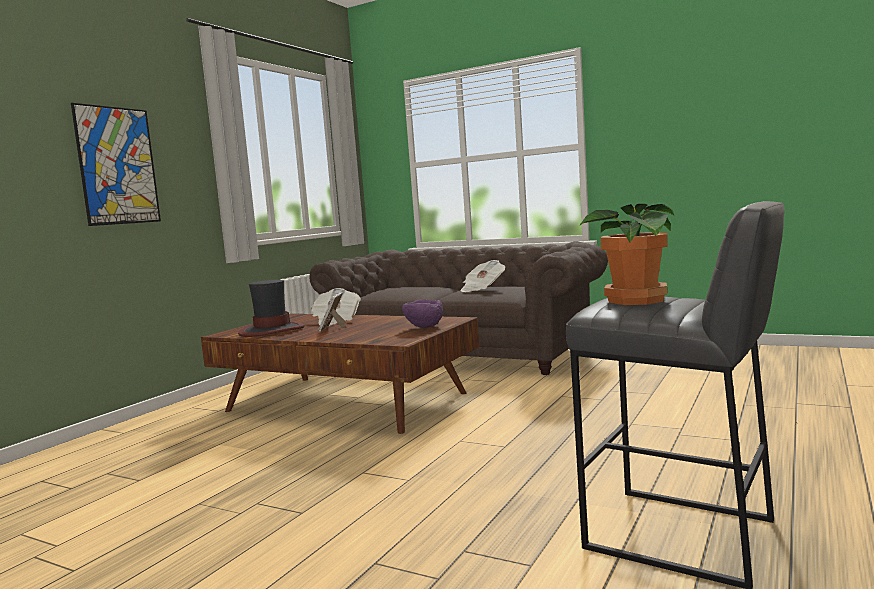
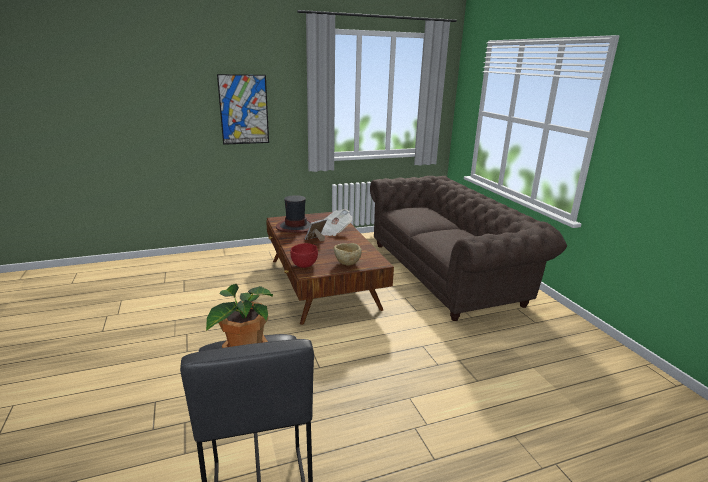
camera: 40 degrees right, 15 degrees up
(381, 340) = (304, 265): none -> red bowl
(424, 327) = (347, 263): purple bowl -> beige bowl
(482, 289) = (450, 237): newspaper -> none

